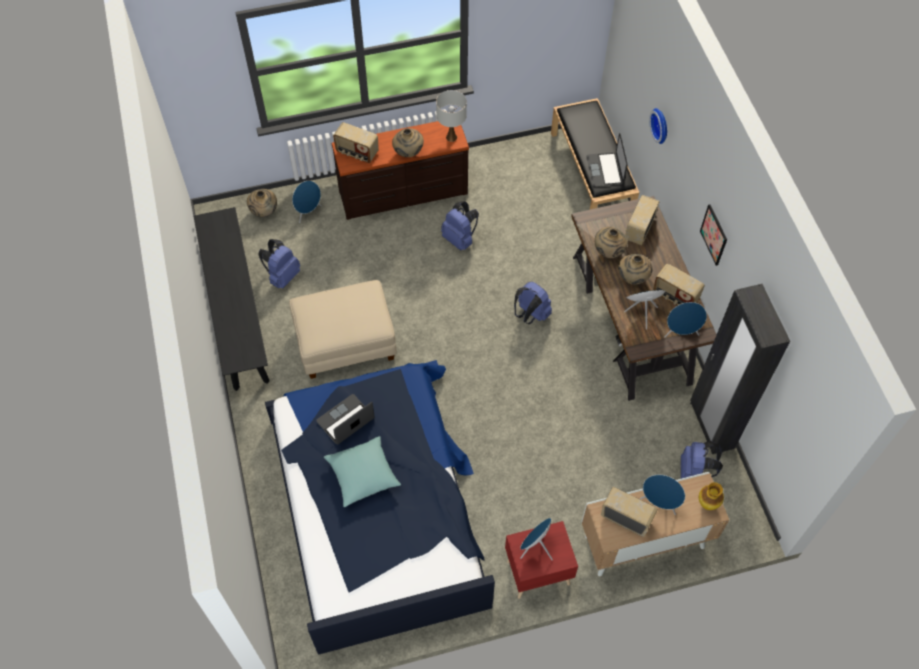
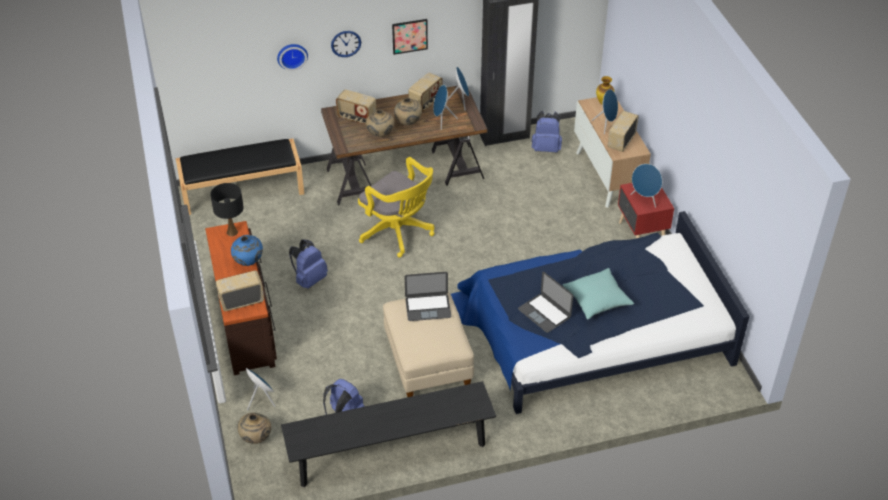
camera: 90 degrees left, 15 degrees down
(357, 152) = (241, 301): radio -> radio turned 135 degrees counterclockwise
(408, 153) = (249, 262): beige vase -> blue vase
(451, 137) = (232, 232): white table lamp -> black table lamp
(530, 314) = (398, 233): blue backpack -> yellow office chair
(605, 169) = (268, 153): laptop -> laptop (428, 307)
(685, 170) = (346, 43): none -> wall clock

